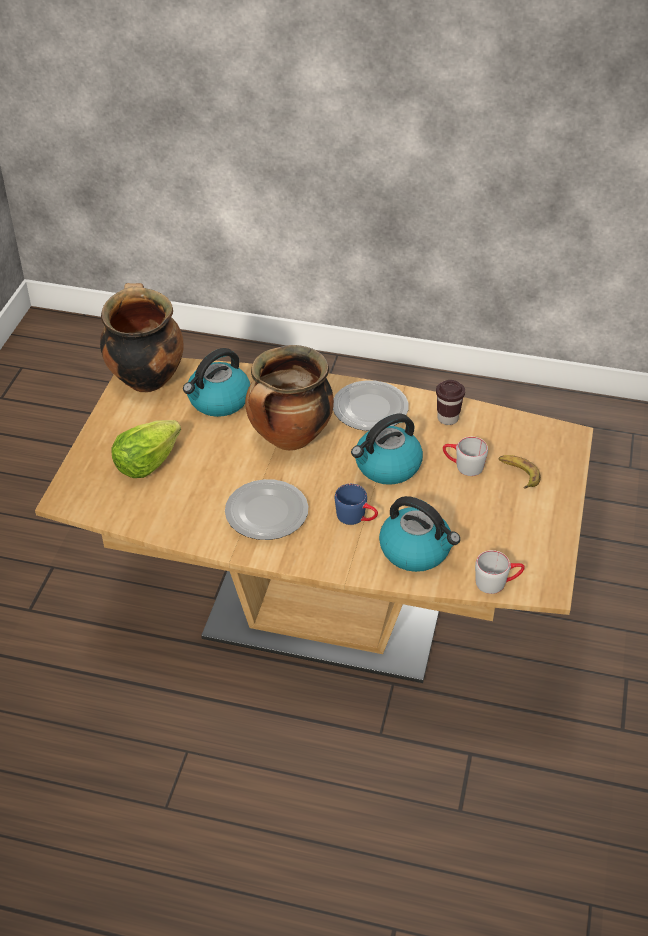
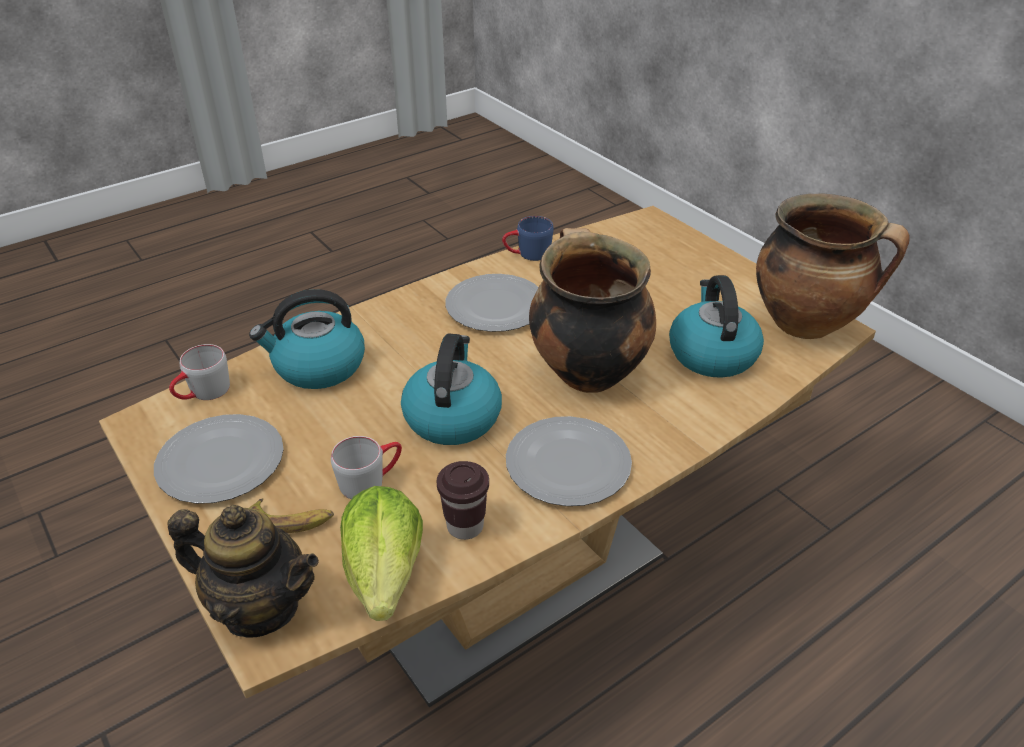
camera: 130 degrees right, 5 degrees down
(146, 463) = (651, 272): lettuce -> lettuce (385, 573)
(357, 517) = (412, 354): blue mug -> blue mug (527, 254)
(523, 528) = (222, 461): none -> plate
(563, 449) = (260, 607): none -> teapot

